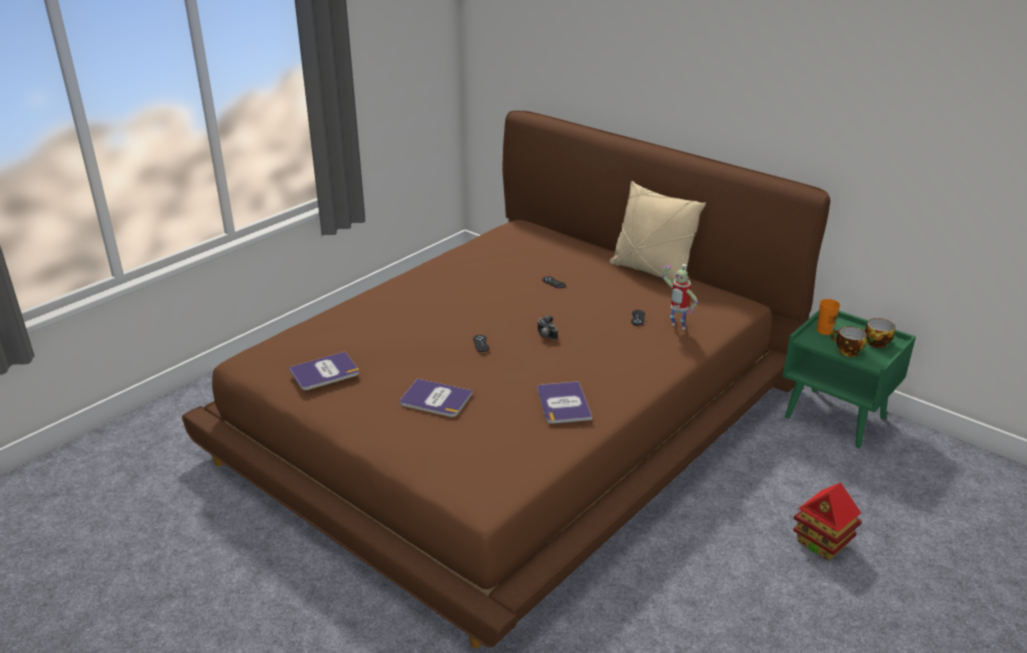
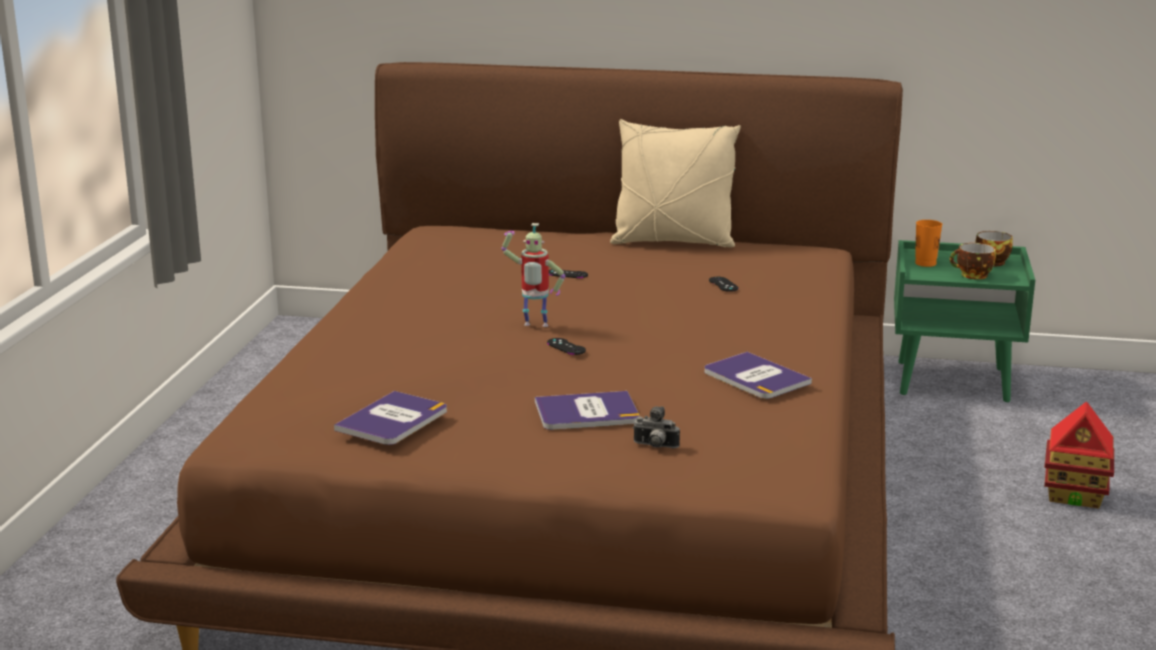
camera: 30 degrees left, 10 degrees down
(545, 336) = (635, 324): camera -> camera (655, 447)
(677, 327) = (782, 283): toy robot -> toy robot (534, 326)

